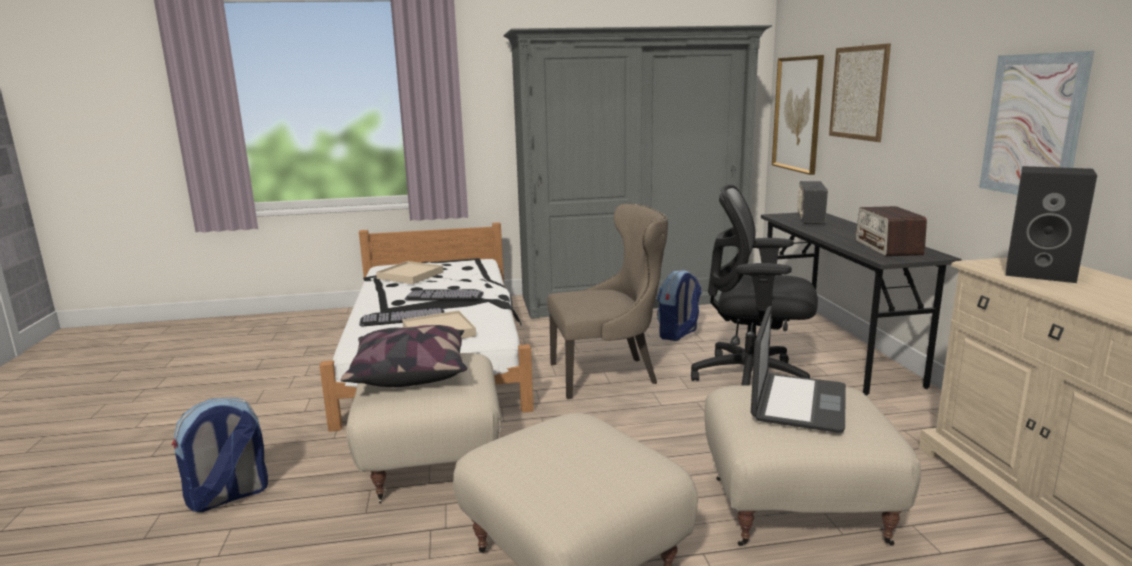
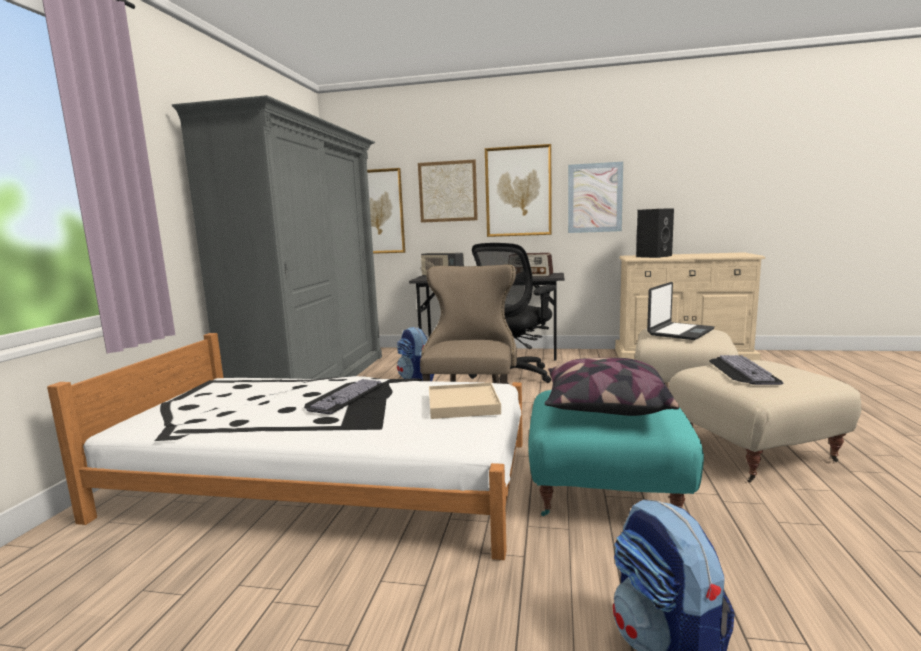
camera: 70 degrees left, 5 degrees down
(403, 316) = (390, 418): keyboard -> keyboard (740, 370)
(410, 275) = (223, 409): beige tray -> none
(433, 462) = (604, 493): beige ottoman -> turquoise ottoman
(797, 403) = (680, 332): laptop -> laptop turned 90 degrees clockwise
(930, 101) = (518, 191): none -> picture

